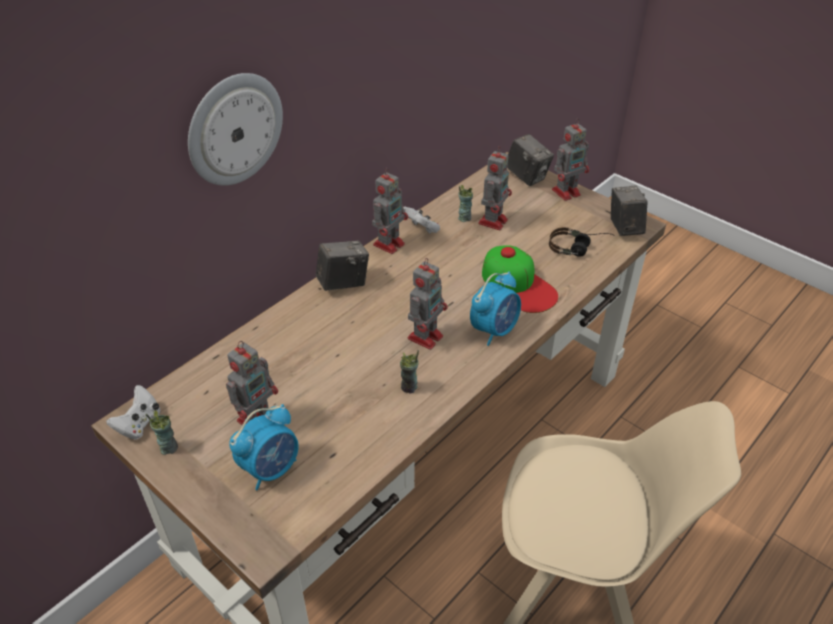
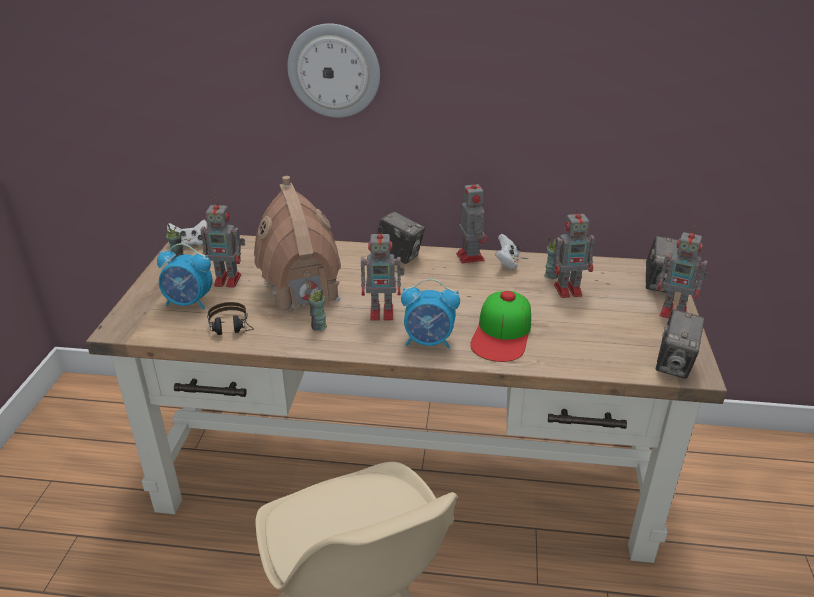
camera: 55 degrees right, 10 degrees down
(334, 372) = (301, 290): none -> toy house
(389, 243) = (469, 256): toy robot -> toy robot turned 105 degrees counterclockwise
(579, 249) = (599, 348): headphones -> headphones (231, 331)
(624, 228) = (674, 365): camera -> camera turned 150 degrees clockwise

